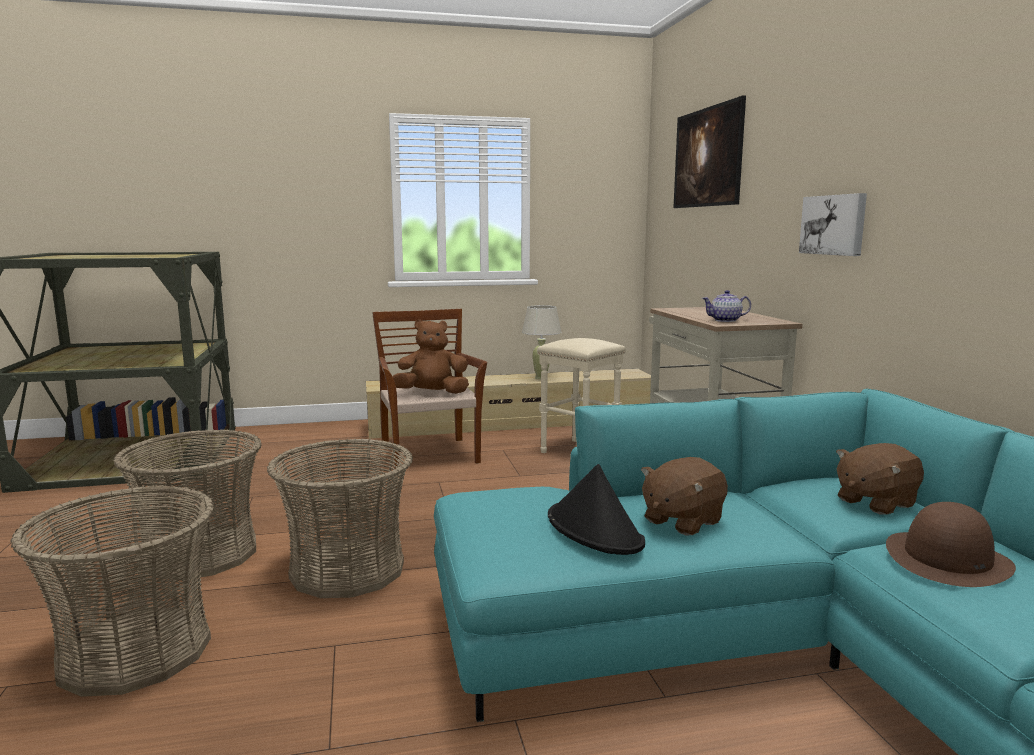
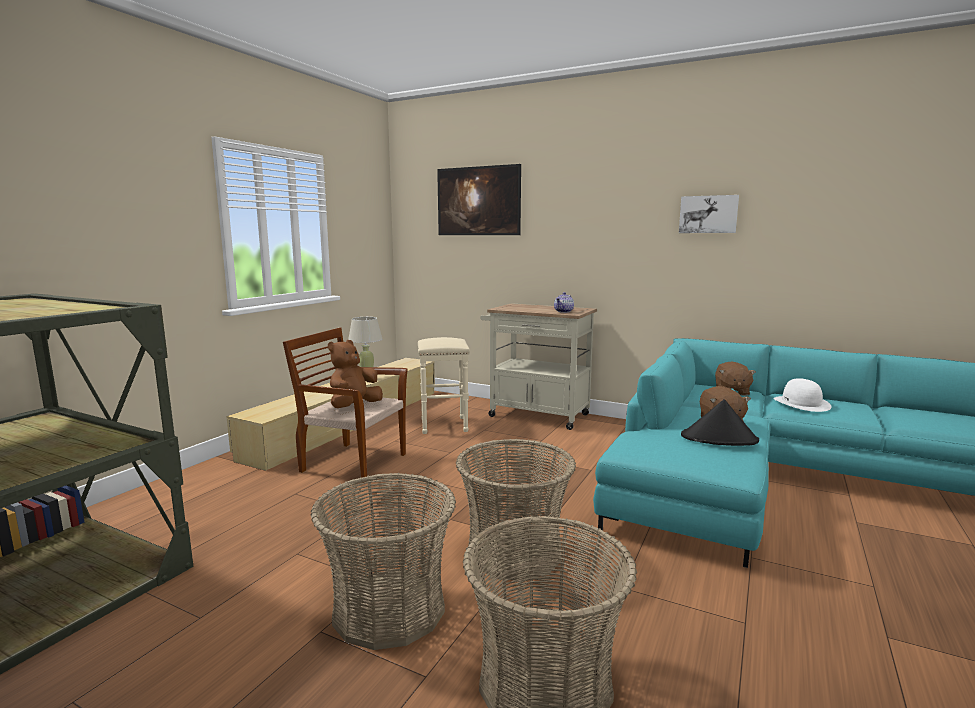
camera: 50 degrees left, 0 degrees up
(834, 225) = (617, 250): picture -> picture (708, 214)
(947, 559) = (801, 403): brown hat -> white hat

